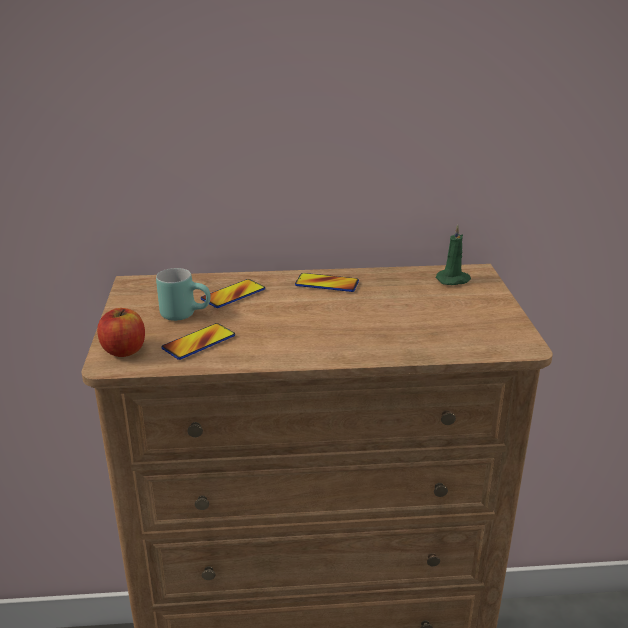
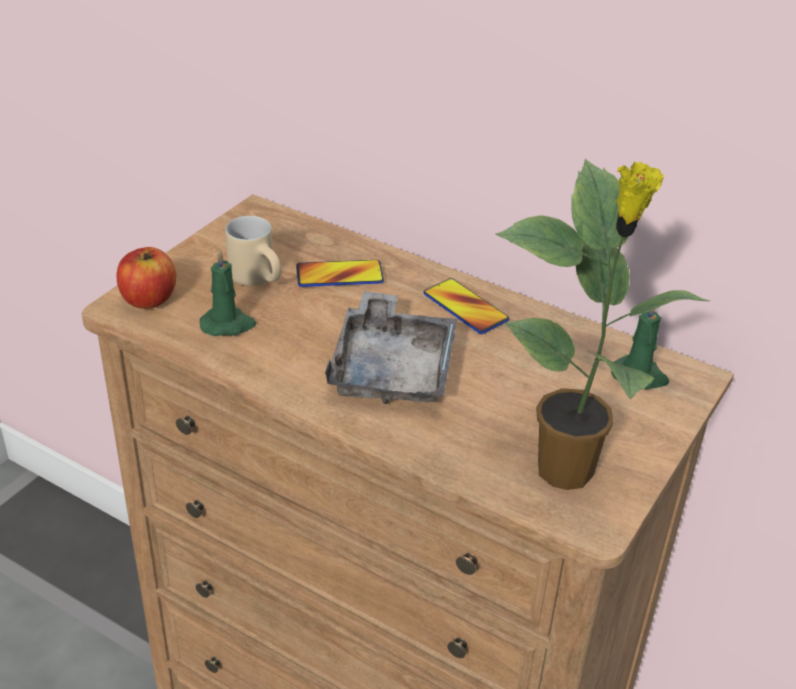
camera: 35 degrees right, 10 degrees up
(186, 314) = (260, 279): turquoise mug -> beige mug
(199, 342) = (228, 325): phone -> green candle
(328, 324) = (392, 368): none -> grey tray
(481, 331) = (568, 472): none -> potted plant

